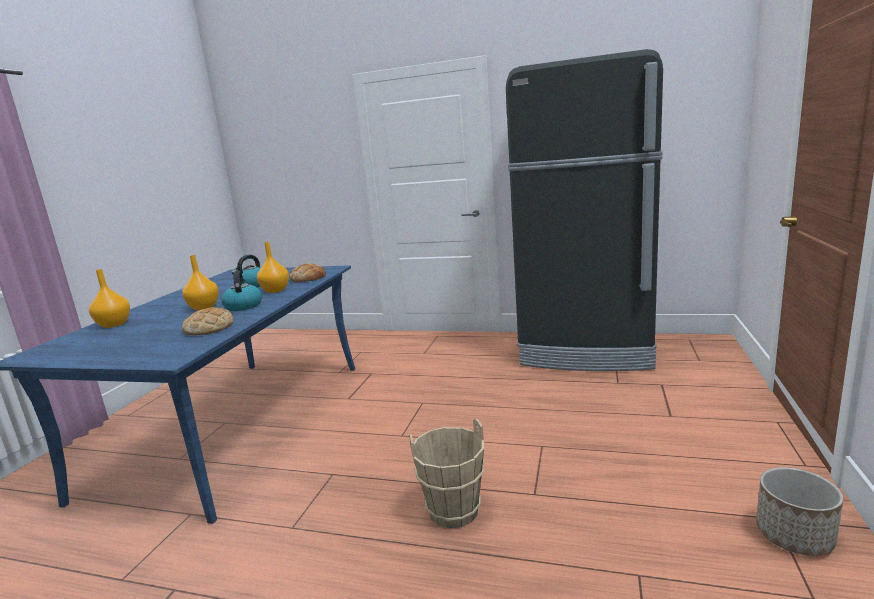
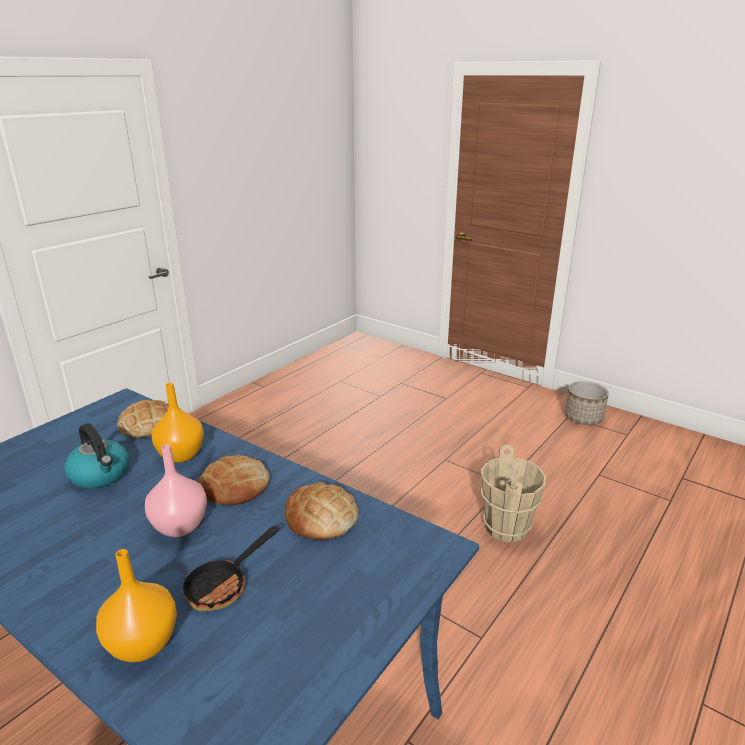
camera: 70 degrees left, 10 degrees up
(151, 325) = (224, 585): none -> frying pan
(204, 307) = (181, 526): orange vase -> pink vase
(243, 306) = (235, 486): kettle -> bread
(586, 351) = (309, 386): black fridge -> none

